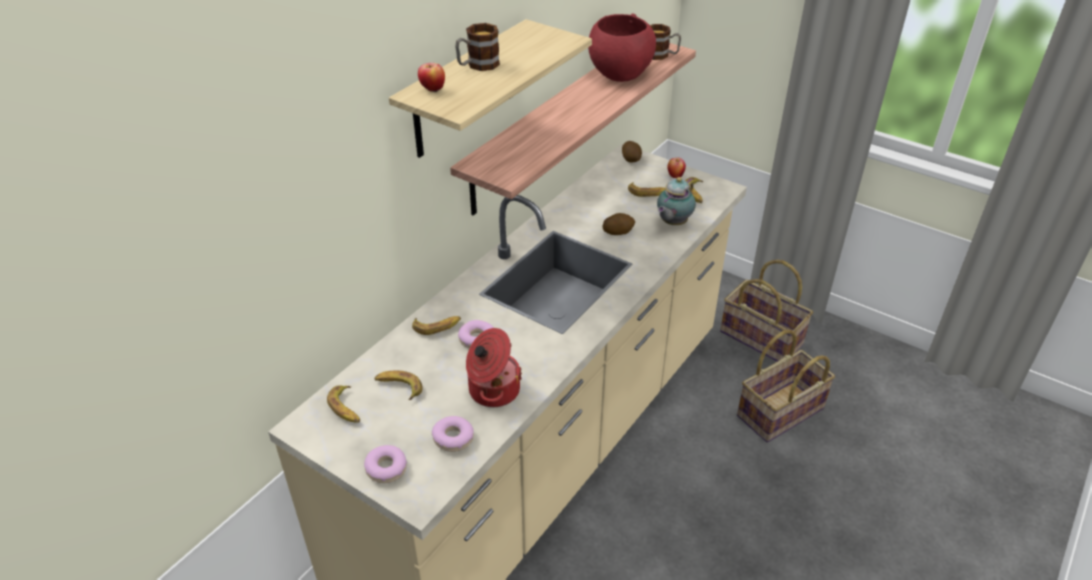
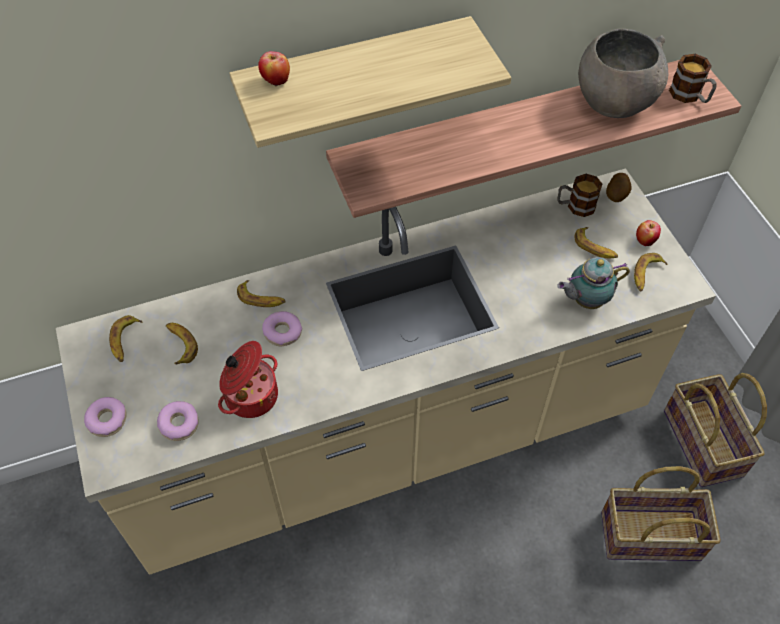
camera: 35 degrees right, 15 degrees up
(477, 65) = (351, 66): mug -> mug (575, 206)
(618, 231) = (519, 281): potato -> none
(619, 74) = (613, 103): red bowl -> grey bowl

